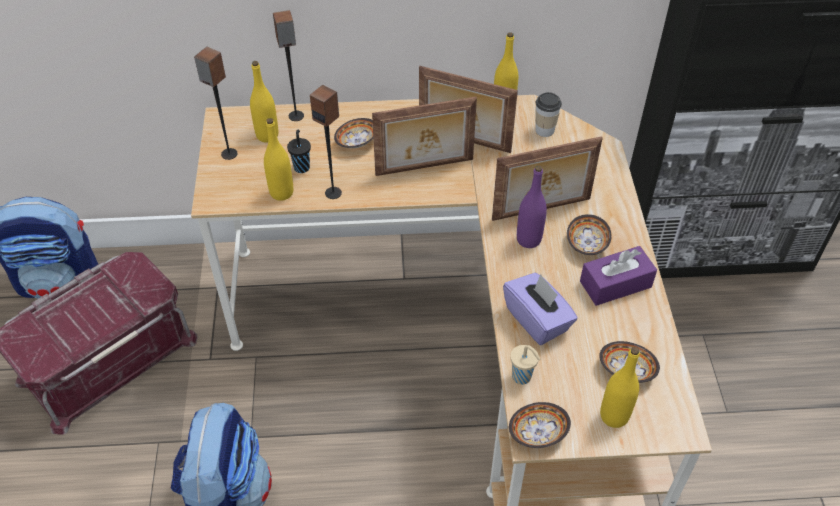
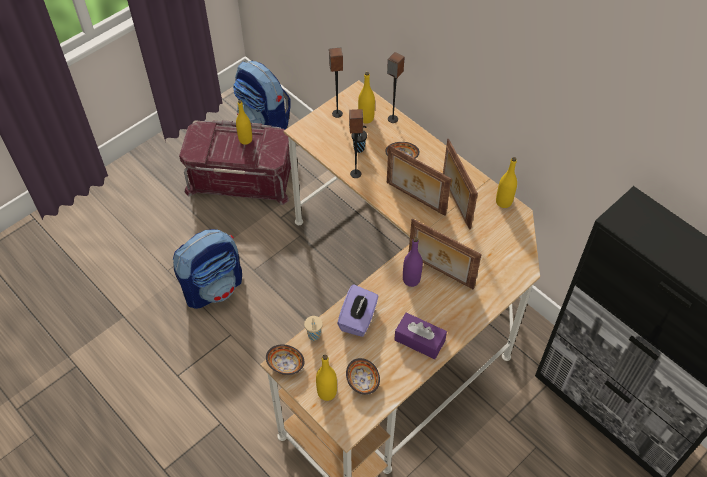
camera: 50 degrees right, 5 degrees up
(281, 192) = (333, 153): yellow bottle -> yellow bottle (245, 140)
(544, 130) = (506, 233): cup -> none
(587, 244) = (436, 309): bowl -> none

